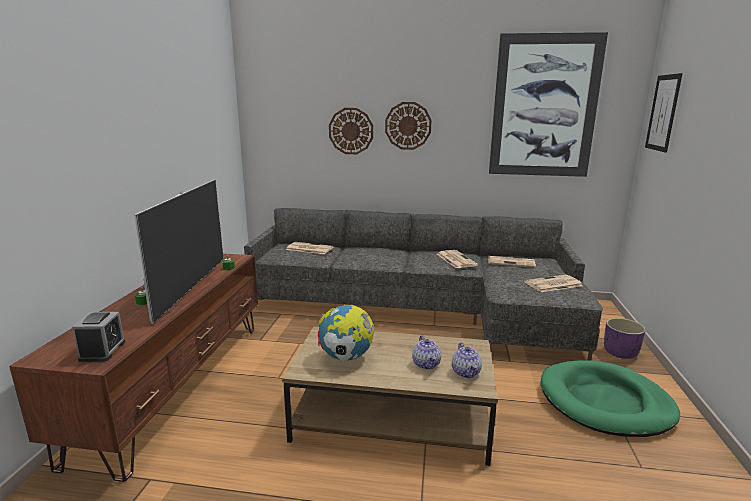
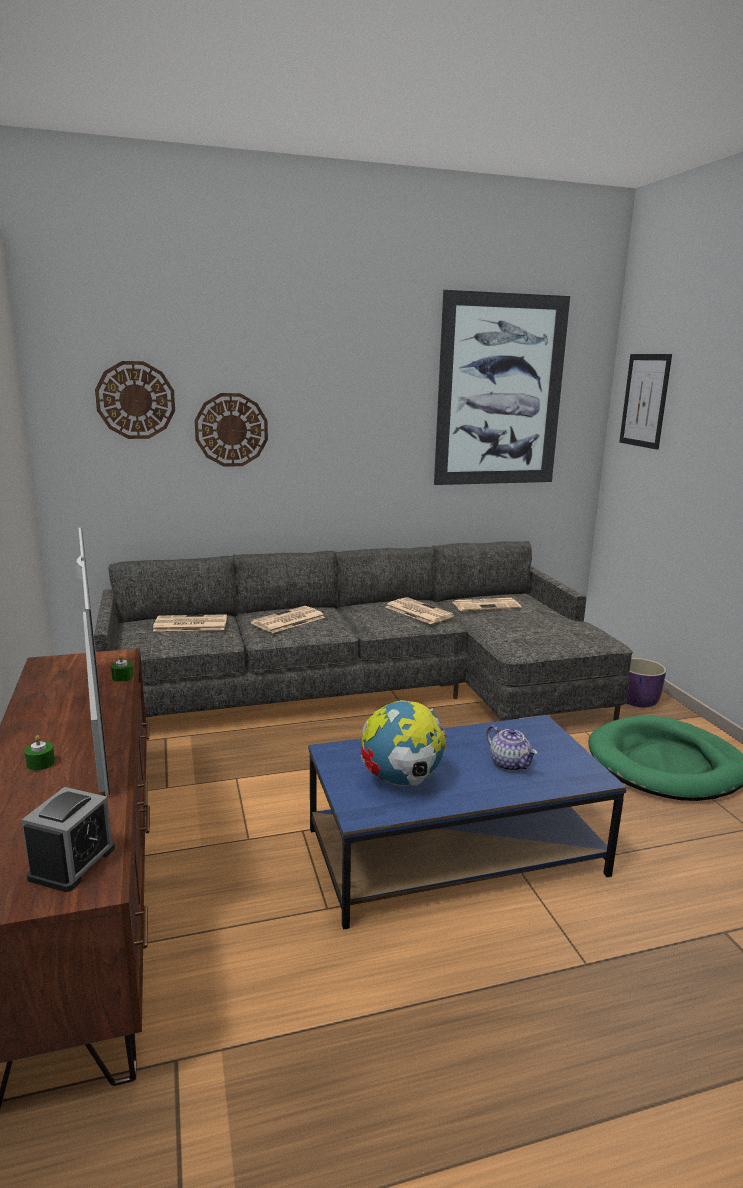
camera: 25 degrees left, 0 degrees up
(102, 351) = (72, 863): alarm clock -> alarm clock turned 45 degrees clockwise
(393, 418) = (456, 851): brown coffee table -> blue coffee table
(408, 126) = (320, 420): wall clock -> wall clock (135, 400)
(466, 372) = (564, 763): teapot -> none
(553, 284) = (560, 628): newspaper -> newspaper (288, 620)

